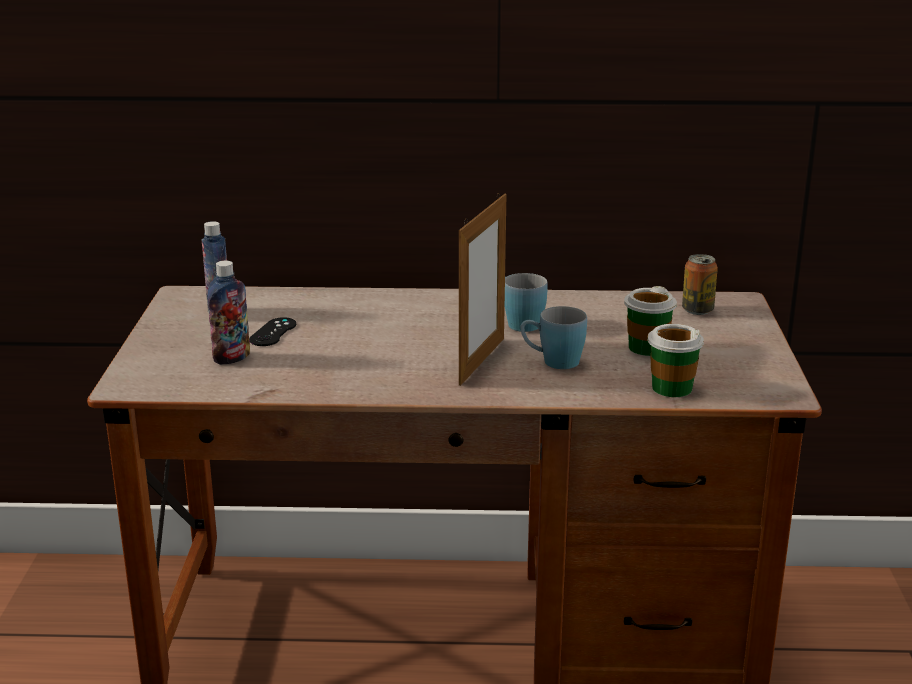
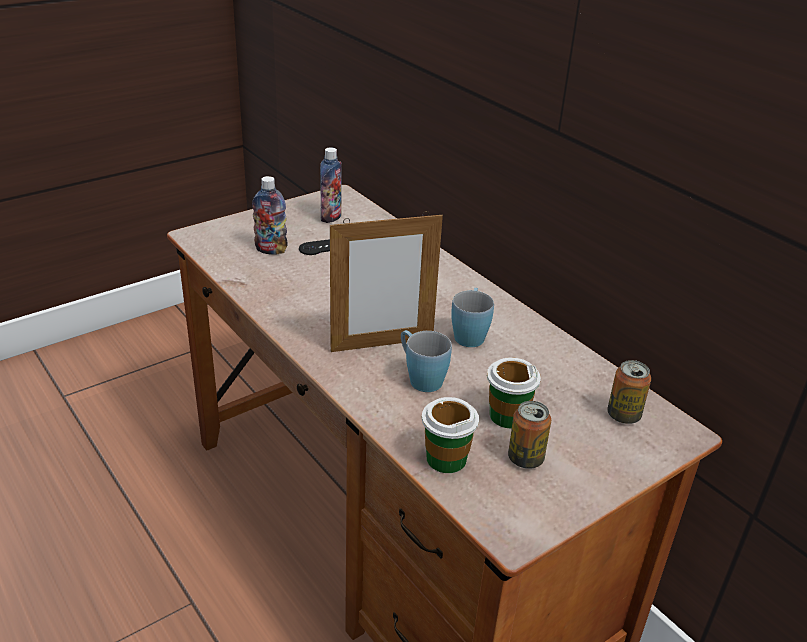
camera: 50 degrees right, 10 degrees up
(706, 360) = (525, 458): none -> can

